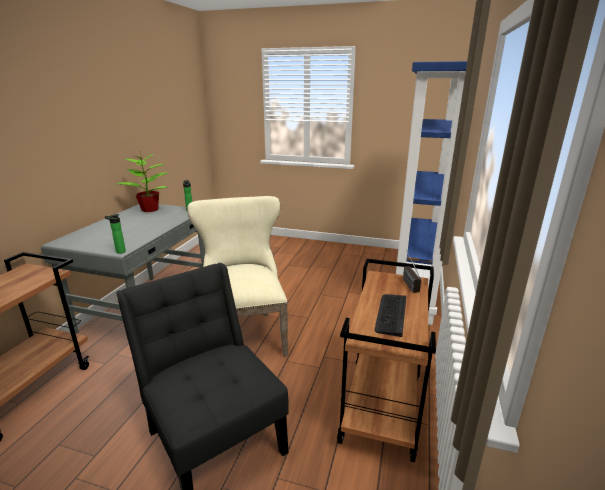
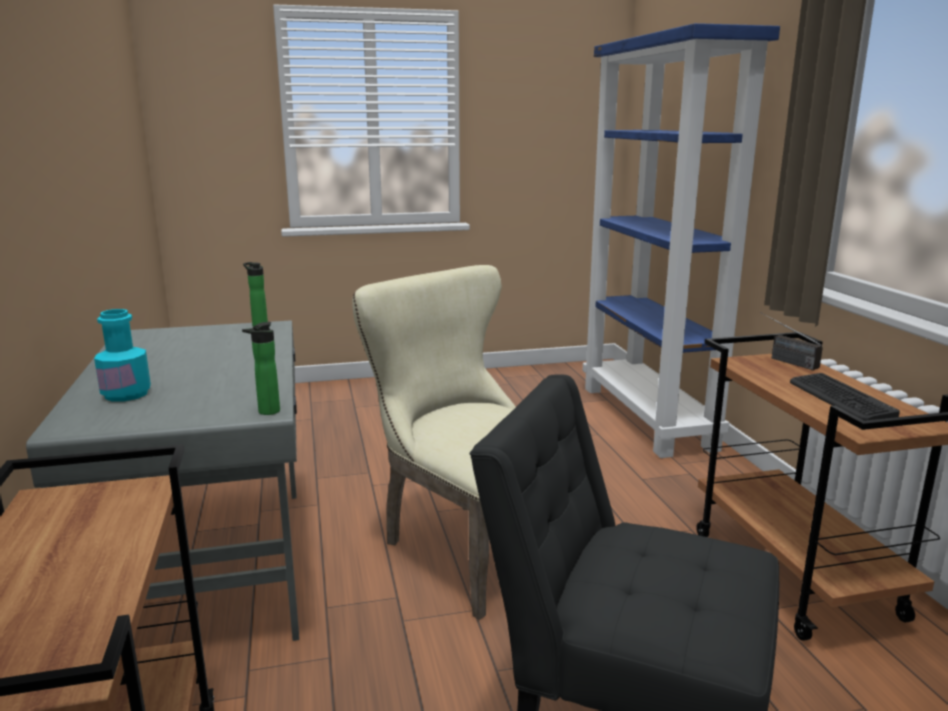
camera: 30 degrees left, 5 degrees down
(96, 232) = (126, 394): none -> turquoise bottle
(150, 209) = (167, 338): potted plant -> none

